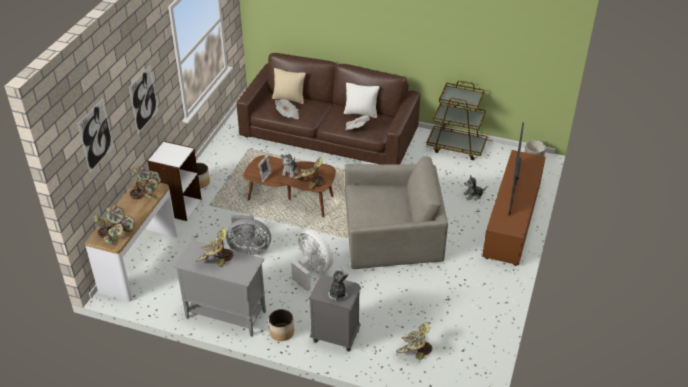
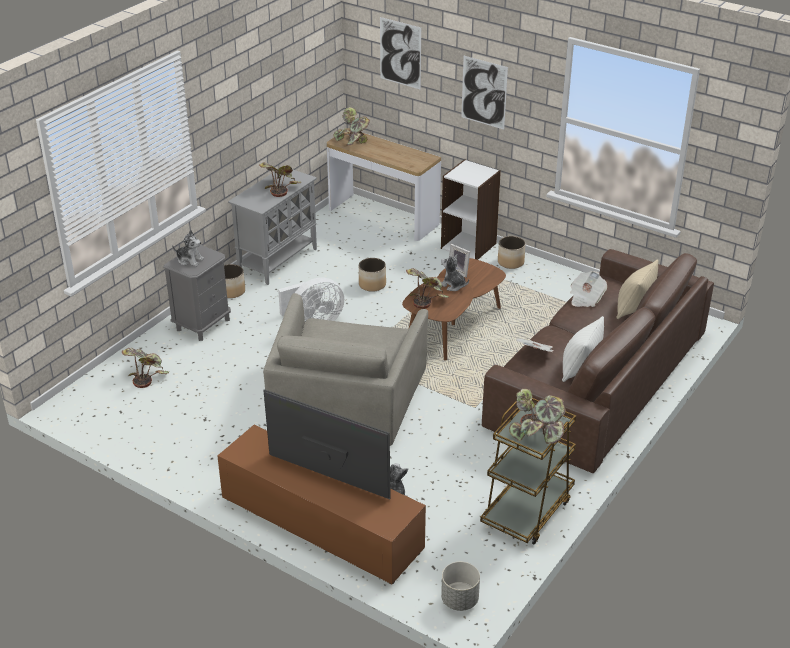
camera: 105 degrees right, 5 degrees down
(146, 191) = (413, 160): potted plant -> potted plant (537, 433)
(249, 249) = (372, 285): grey fan -> planter

